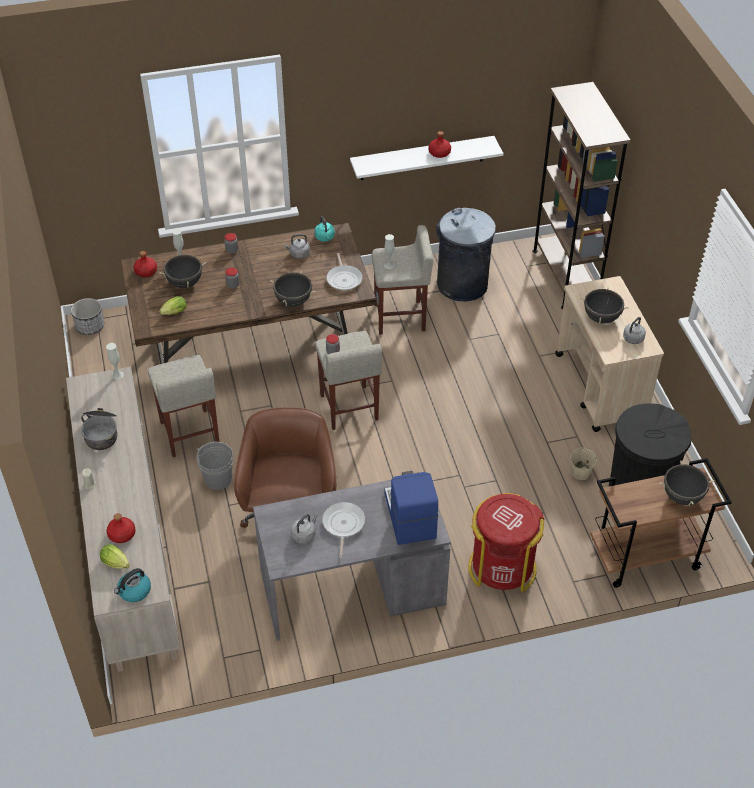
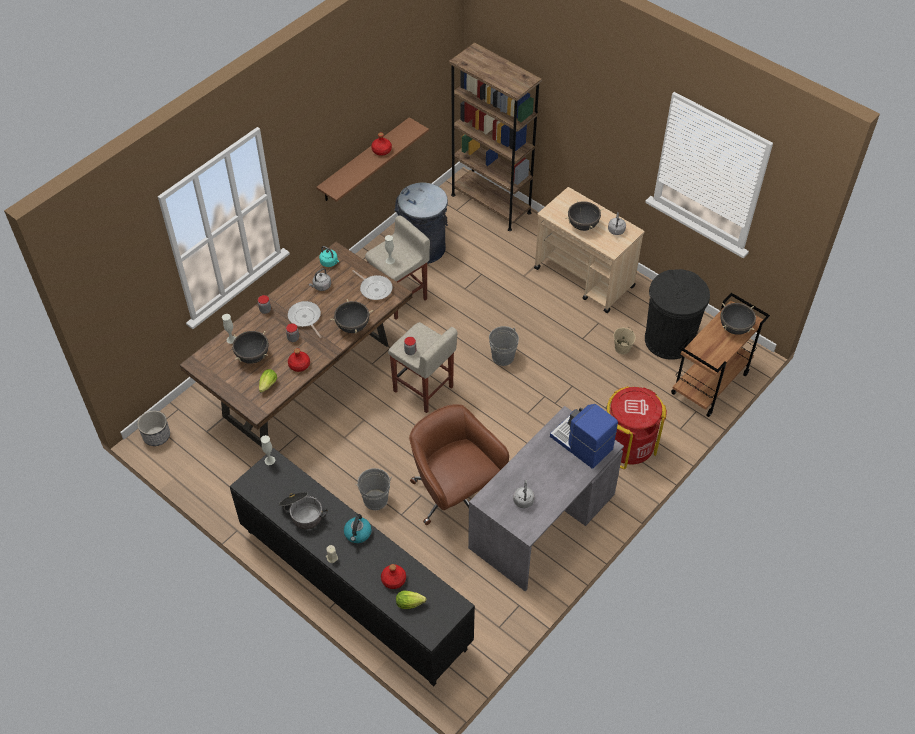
camera: 35 degrees left, 5 degrees up
(129, 545) = (354, 589): beige cabinet -> black cabinet
(134, 591) = (443, 615): kettle -> kettle (358, 533)
(146, 272) = (211, 364): red bottle -> red bottle (299, 365)
(189, 433) = (321, 477): beige stool -> none
(343, 525) = (543, 477): frying pan -> frying pan (305, 318)
(422, 158) = (364, 160): white shelf -> brown shelf
(451, 418) = (503, 357): none -> grey bucket

